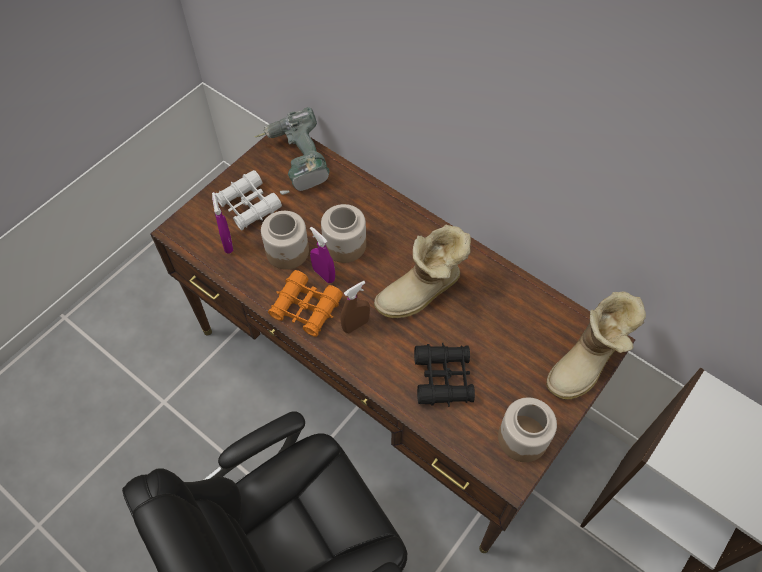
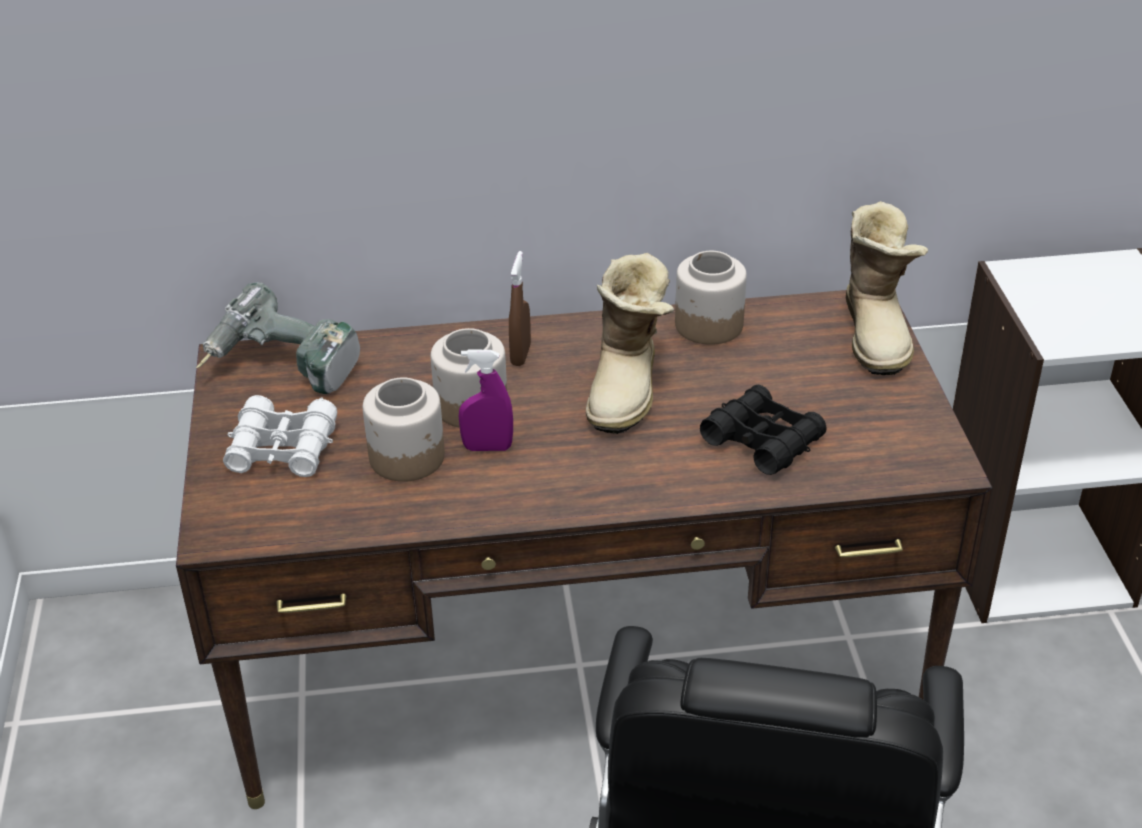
camera: 45 degrees left, 20 degrees down
(228, 243) = (311, 501): purple spray bottle -> none
(306, 308) = (514, 491): orange binoculars -> none
(356, 325) = (597, 464): brown spray bottle -> brown spray bottle (520, 355)
(522, 437) = (910, 430): jar -> jar (708, 324)

